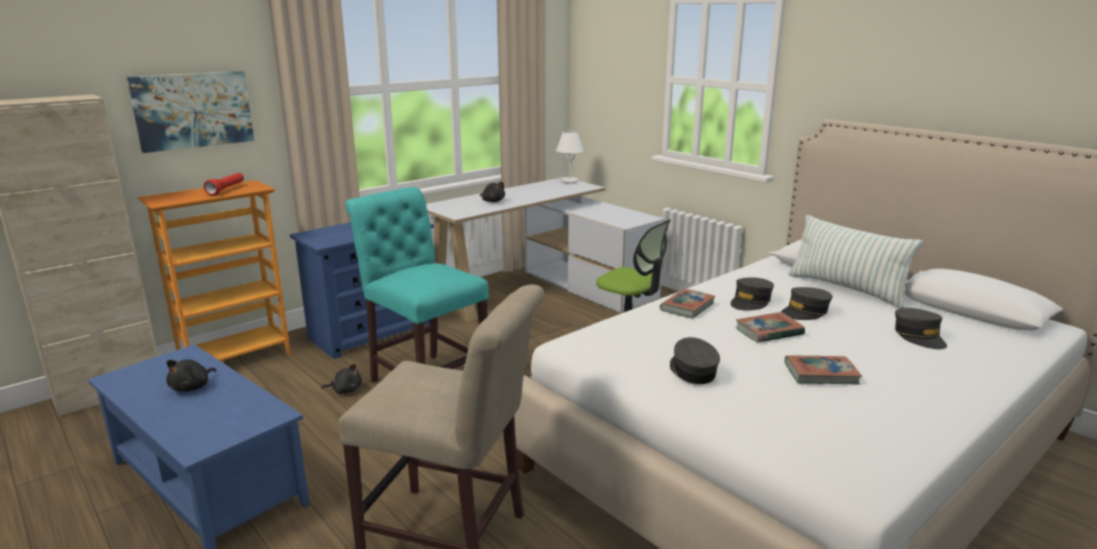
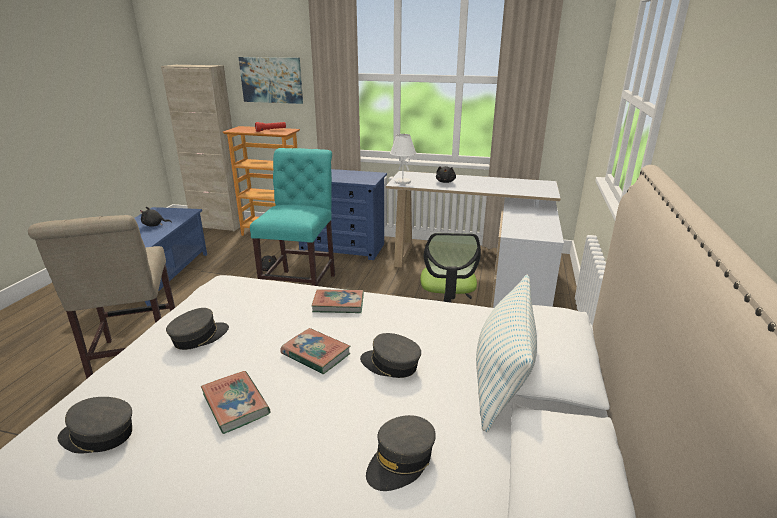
camera: 55 degrees right, 5 degrees up
(569, 181) = (547, 185): white table lamp -> white table lamp (402, 182)
(750, 302) = (385, 329): grey cap -> grey cap (98, 435)

